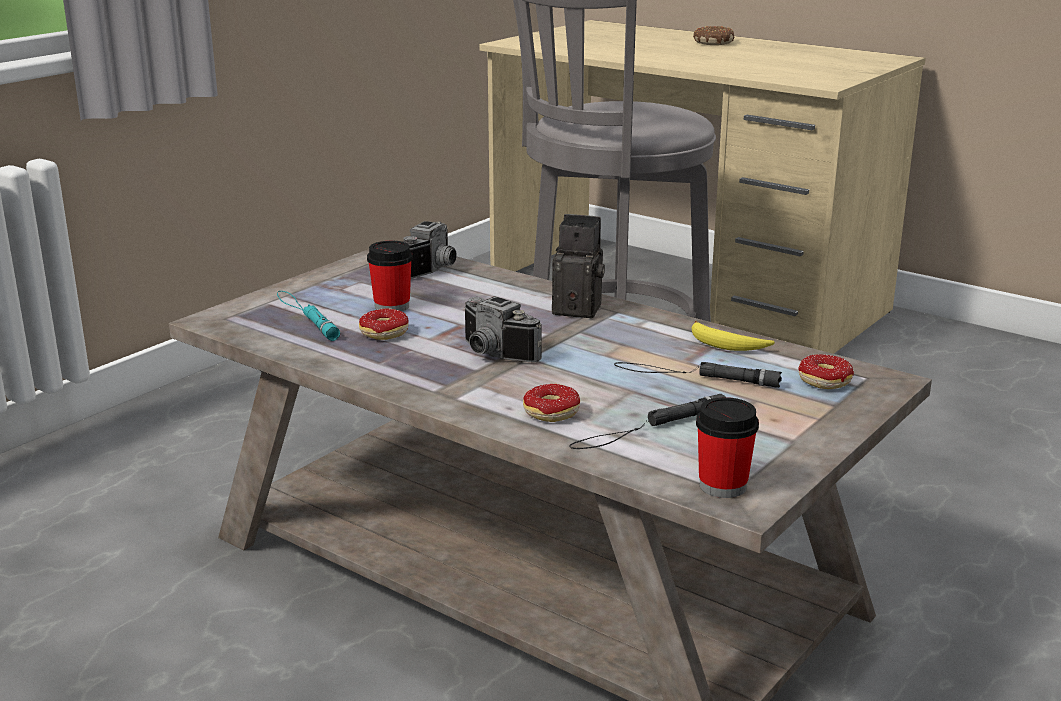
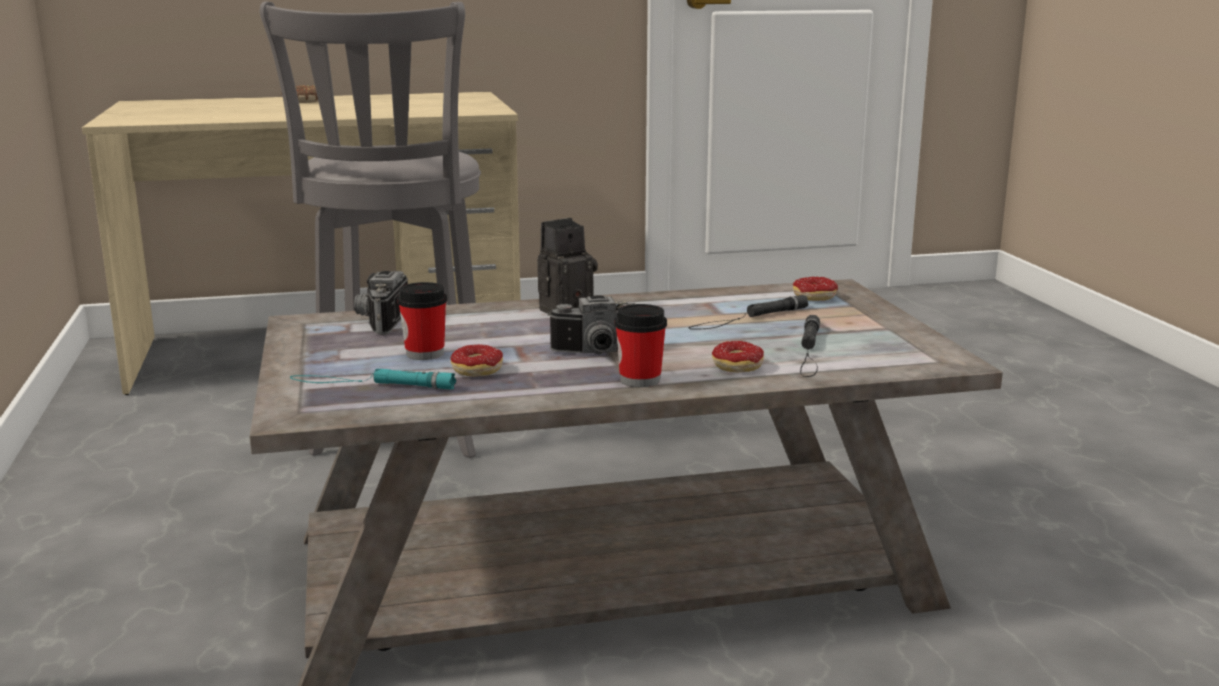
camera: 50 degrees left, 5 degrees down
(435, 269) = (379, 322): camera -> camera turned 150 degrees counterclockwise
(722, 486) = (926, 360): cup -> cup (640, 380)
(727, 345) = (714, 298): banana -> none

